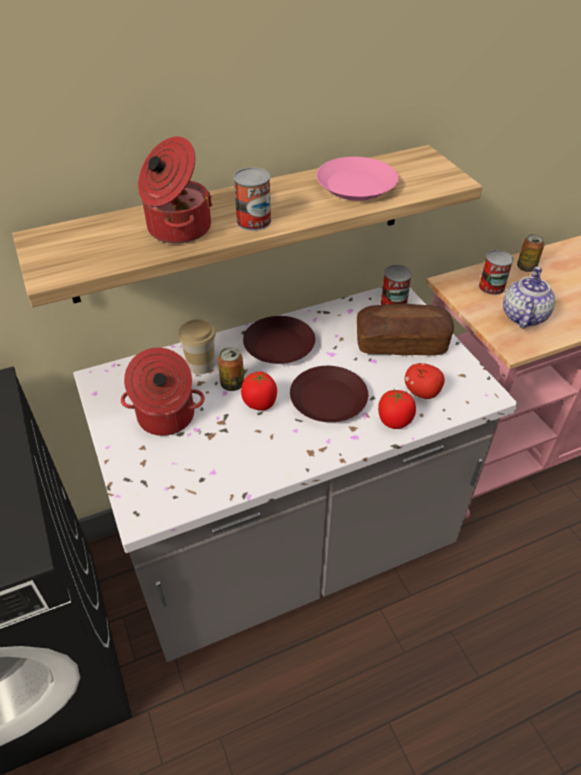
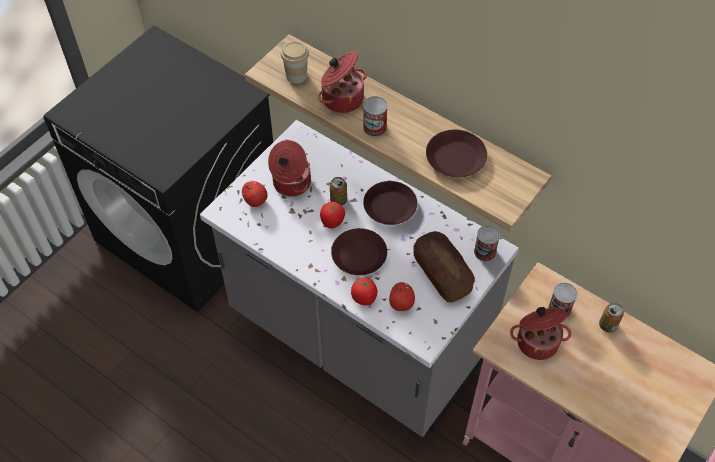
camera: 60 degrees right, 10 degrees up
(160, 466) = (255, 201): none -> apple
(201, 365) = (344, 175): cup -> cup (296, 76)
(356, 185) = (456, 157): pink plate -> brown plate
(523, 316) = (537, 341): teapot -> cooking pot

